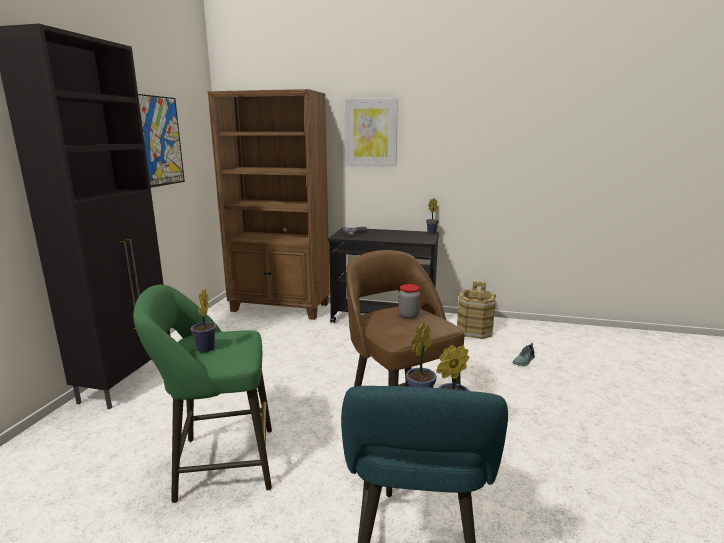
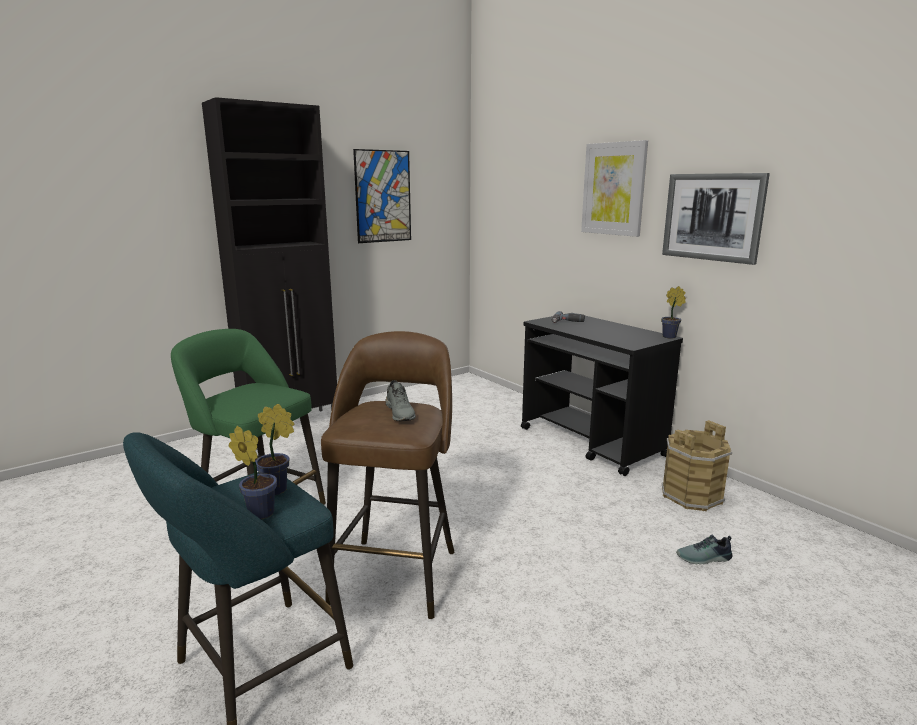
camera: 40 degrees right, 0 degrees up
(205, 349) = (239, 395): potted plant -> none
(280, 308) = (495, 398): brown bookcase -> none
(408, 315) = (400, 413): jar -> grey shoe
(451, 150) = (712, 217): none -> picture

